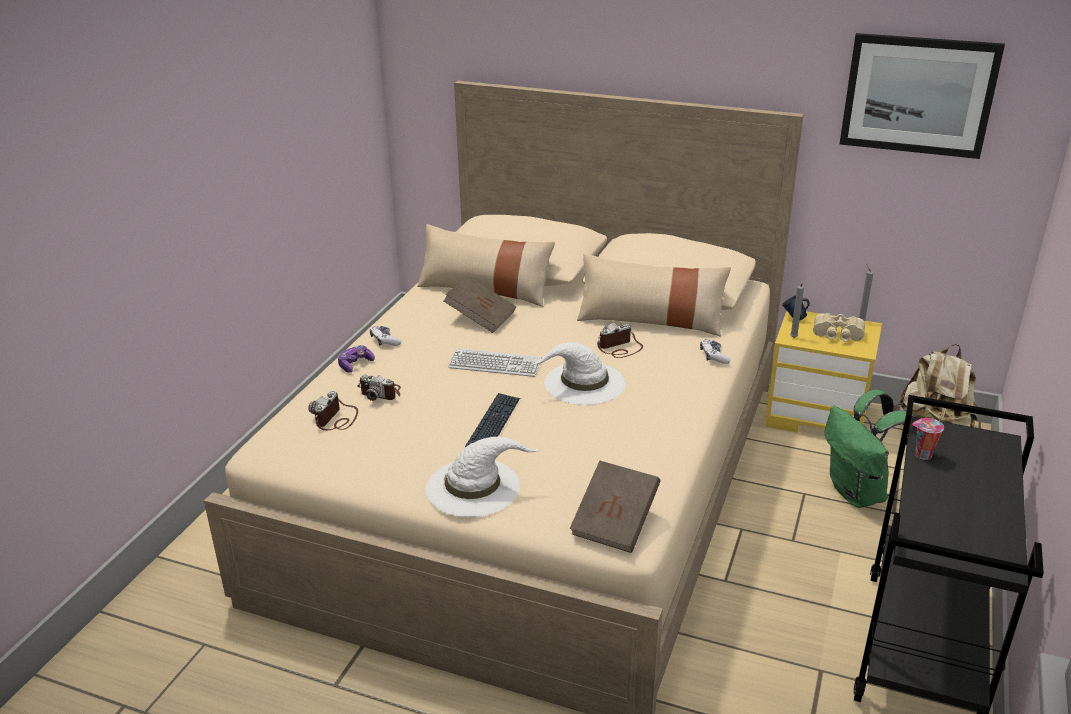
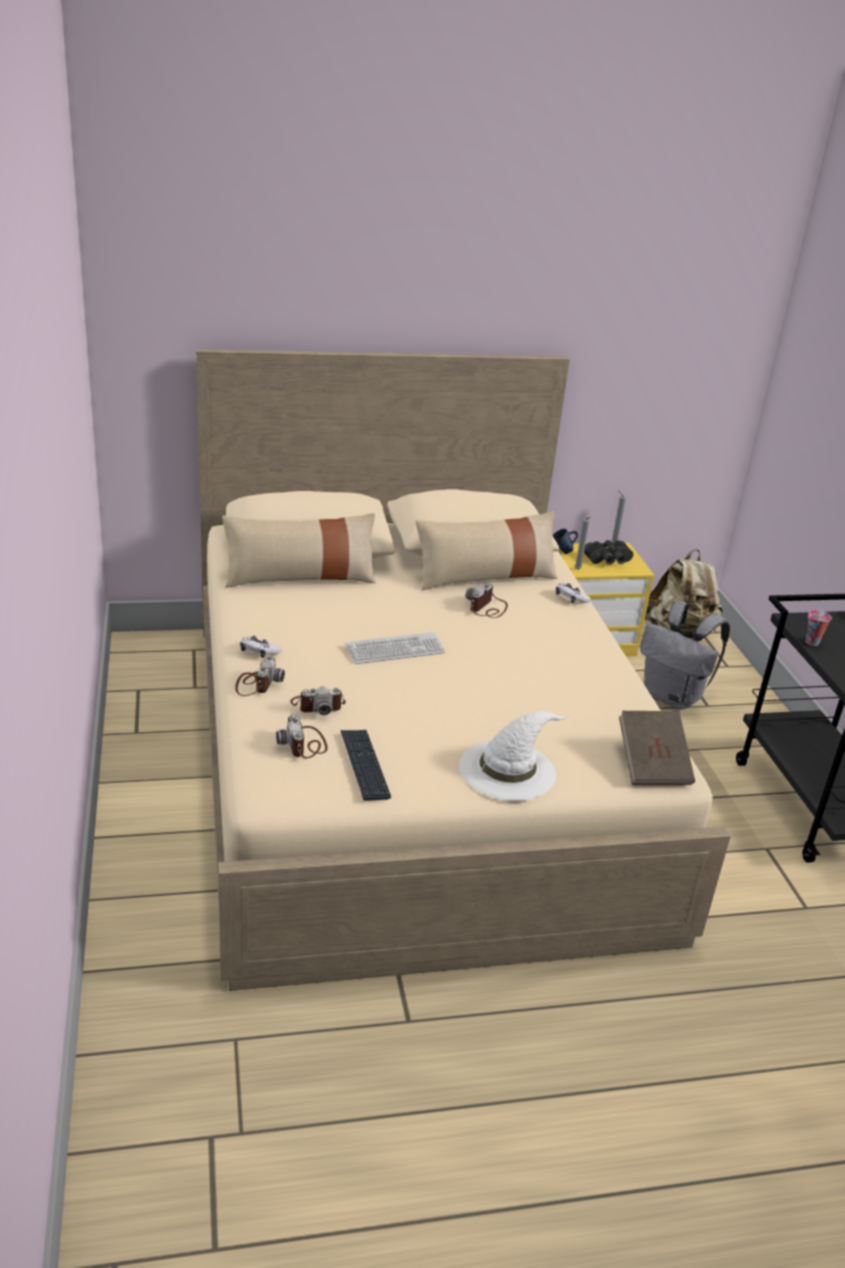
camera: 35 degrees left, 0 degrees up
(355, 364) = (257, 683): game controller -> camera
(481, 317) = (328, 606): brown book -> none
(493, 423) = (458, 707): keyboard -> keyboard (364, 765)
(583, 383) = (493, 649): white hat -> none
(837, 336) = (608, 560): beige binoculars -> black binoculars
(860, 494) = (673, 697): green backpack -> grey backpack
(918, 95) = (661, 331): picture -> none

